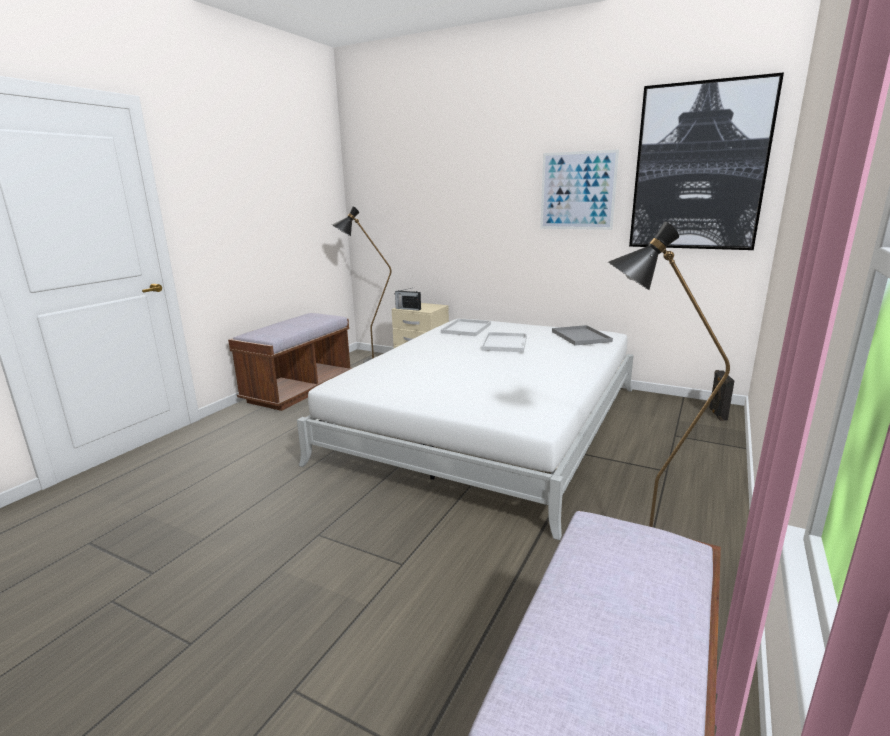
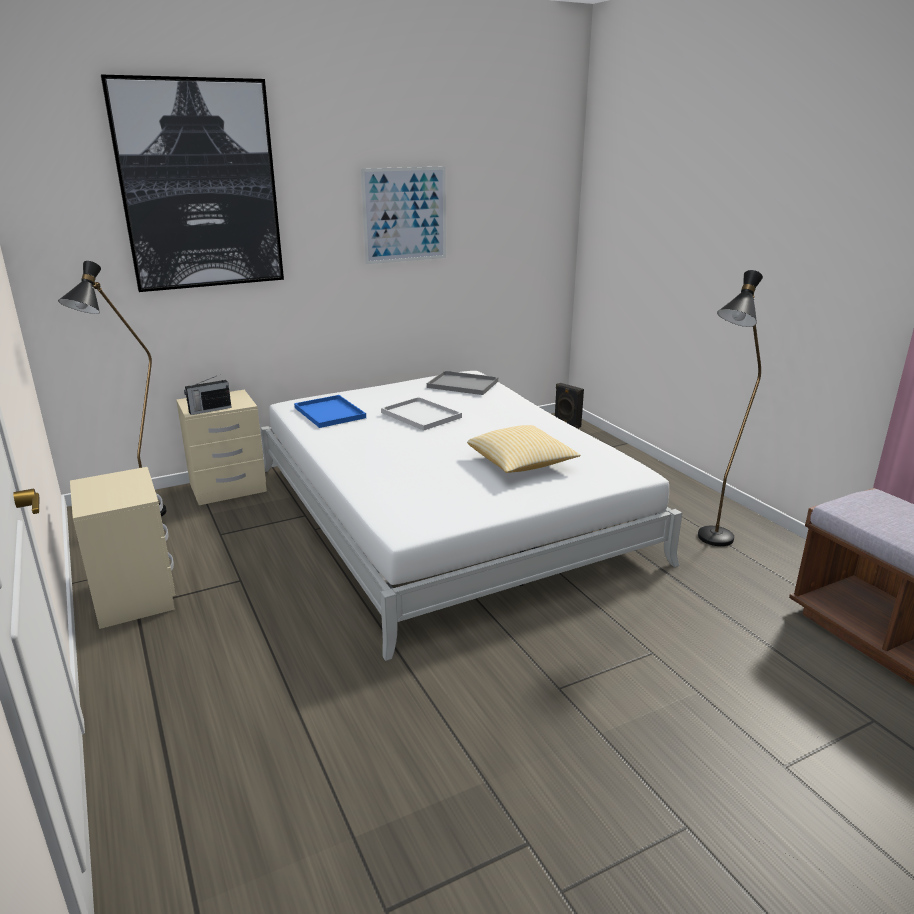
camera: 55 degrees left, 5 degrees up
(299, 389) = (134, 596): brown bench -> beige nightstand
(466, 328) = (328, 412): white tray -> blue tray
(479, 386) = (521, 464): none -> pillow
(699, 168) = (517, 187): picture -> picture (199, 186)

